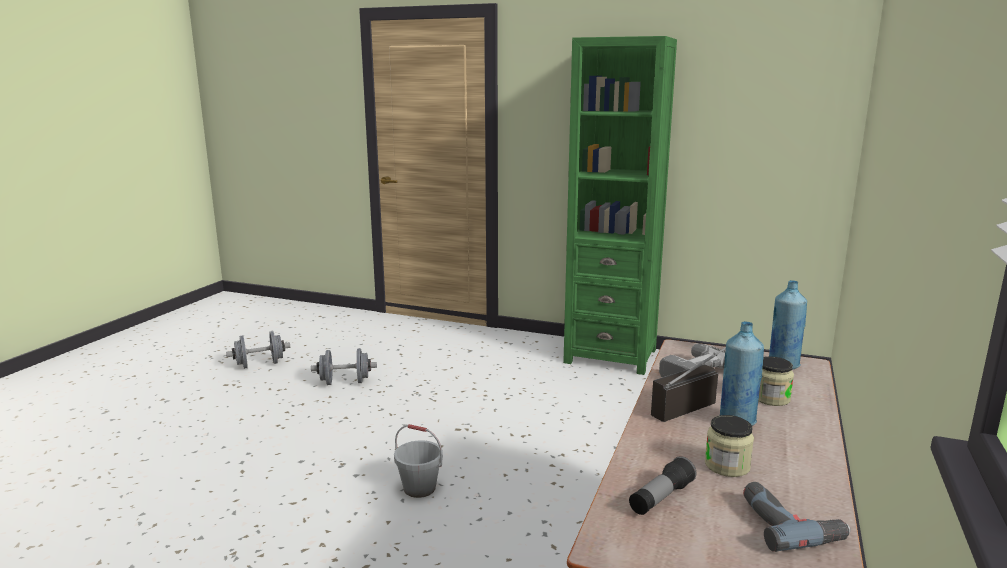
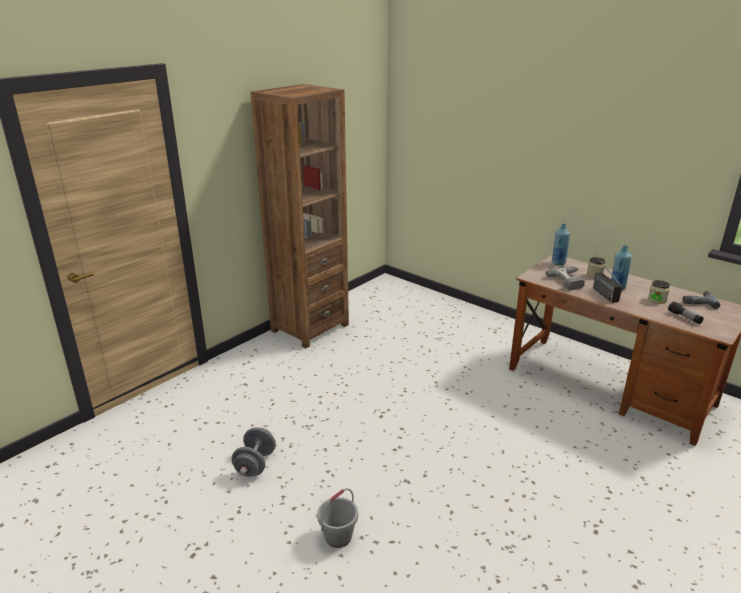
camera: 70 degrees left, 10 degrees up
(260, 364) = (158, 524): grey dumbbell -> none
(420, 488) = (453, 447): grey bucket -> grey bucket (338, 536)
(610, 356) = (310, 328): green bookcase -> brown bookcase

